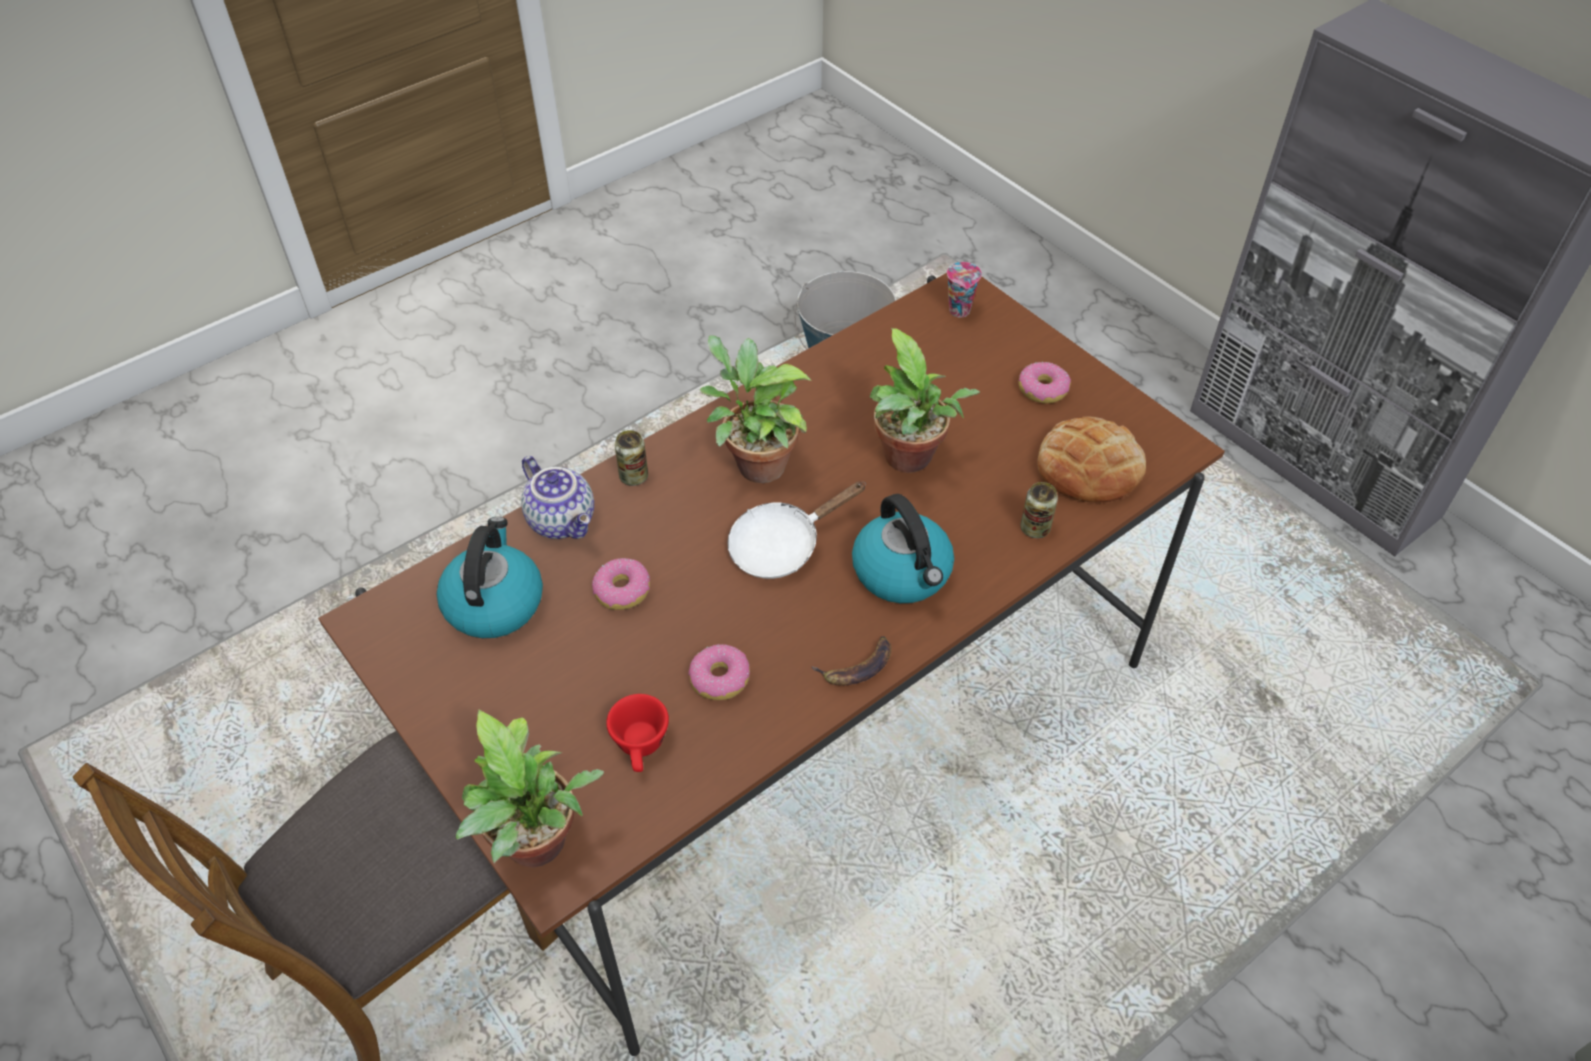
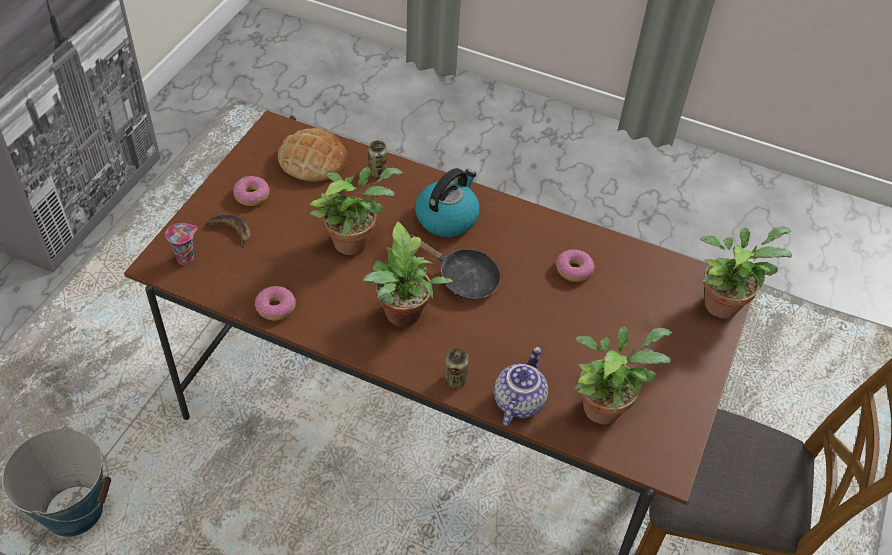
camera: 120 degrees left, 0 degrees up
(494, 602) = (604, 404): kettle -> potted plant
(622, 590) = (549, 342): donut -> donut (275, 308)
(641, 748) = (639, 285): red cup -> none
(782, 545) = (463, 278): white frying pan -> black frying pan
(857, 666) = (523, 216): banana -> banana (230, 232)

